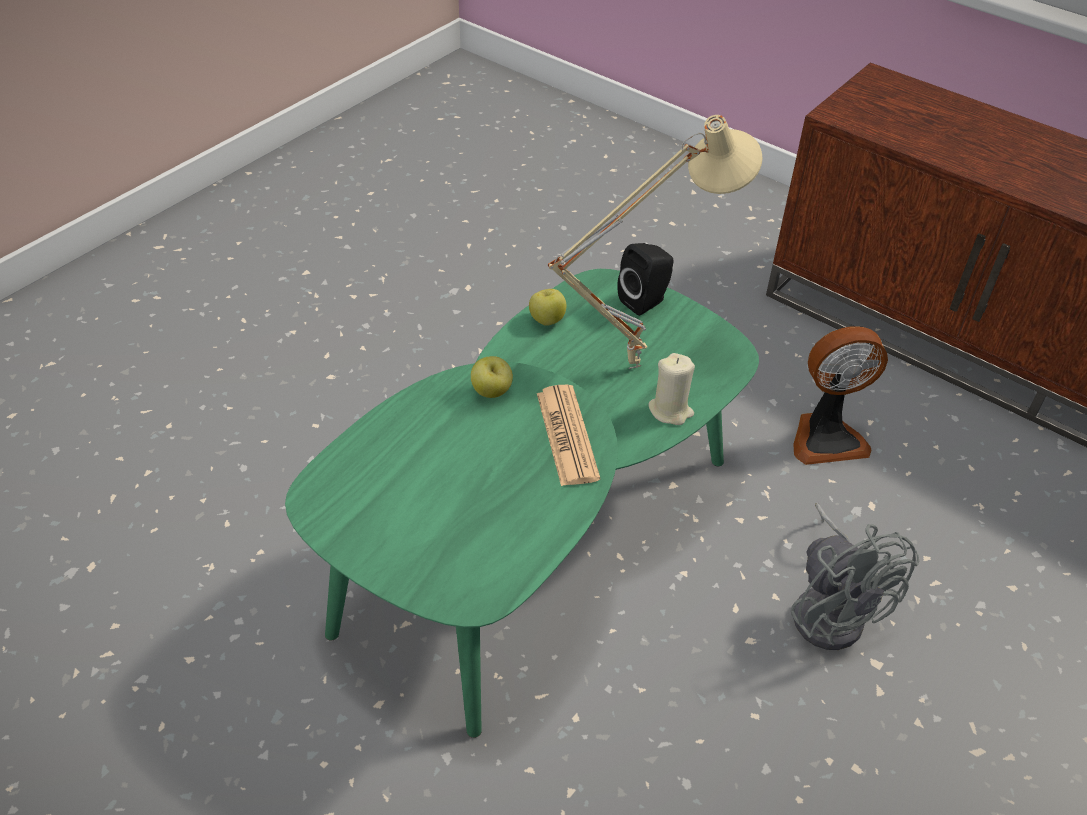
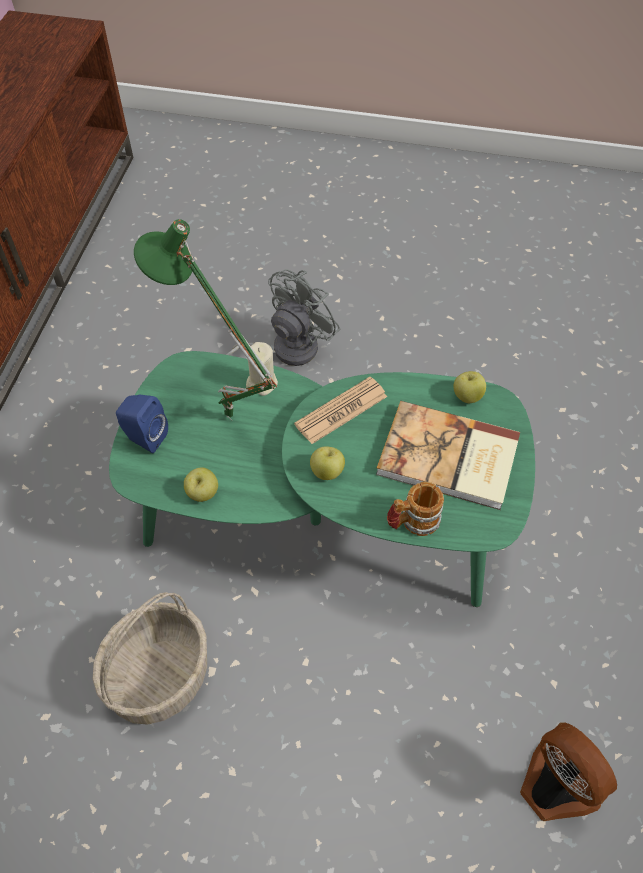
camera: 115 degrees left, 10 degrees up
(378, 432) = (412, 522): none -> mug
(431, 501) = (448, 459): none -> book
(452, 358) = (159, 674): none -> basket
(508, 567) = (467, 396): none -> apple
(632, 364) = (225, 420): beige table lamp -> green table lamp
(645, 301) = (144, 437): black speaker -> blue speaker
(826, 437) = (133, 386): fan -> fan (554, 786)

